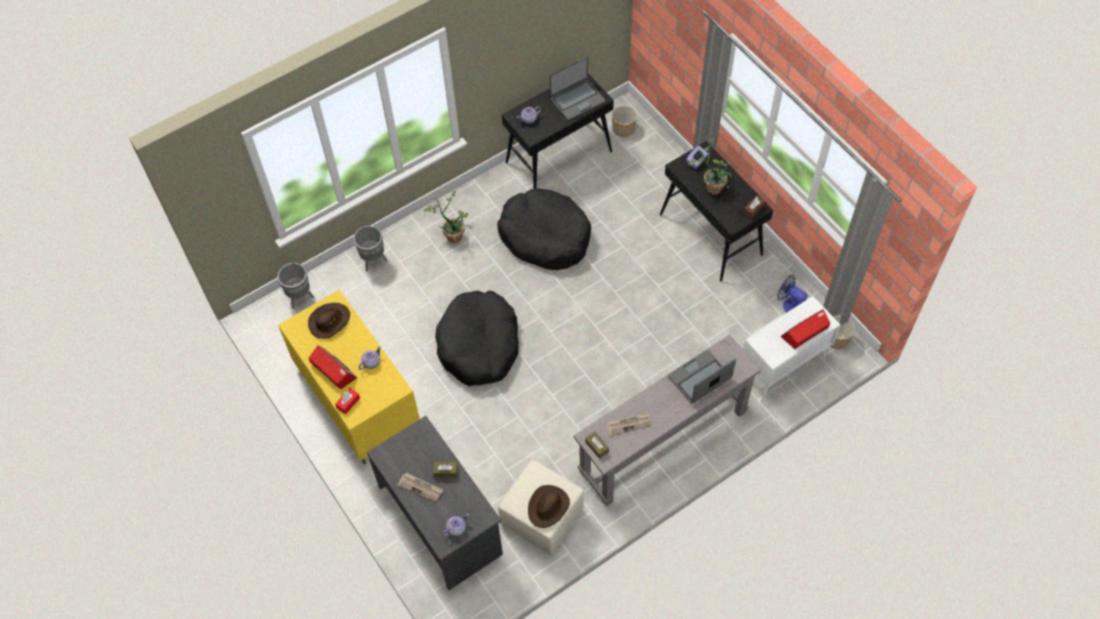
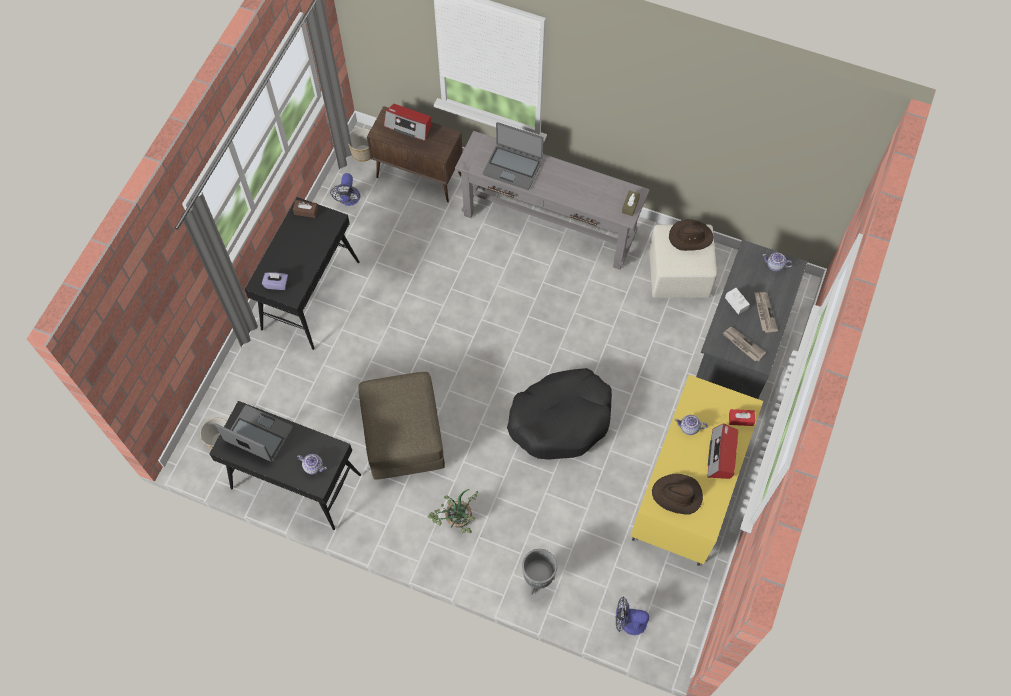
camera: 125 degrees left, 5 degrees up
(299, 298) = (628, 622): grey planter -> fan
(446, 471) = (736, 303): brown tissue box -> white tissue box
(545, 236) = (403, 435): black dog bed -> brown ottoman
(629, 424) = (593, 194): newspaper -> newspaper (743, 344)
(711, 185) = (298, 258): potted plant -> none
(781, 369) = (419, 176): white cabinet -> brown cabinet

